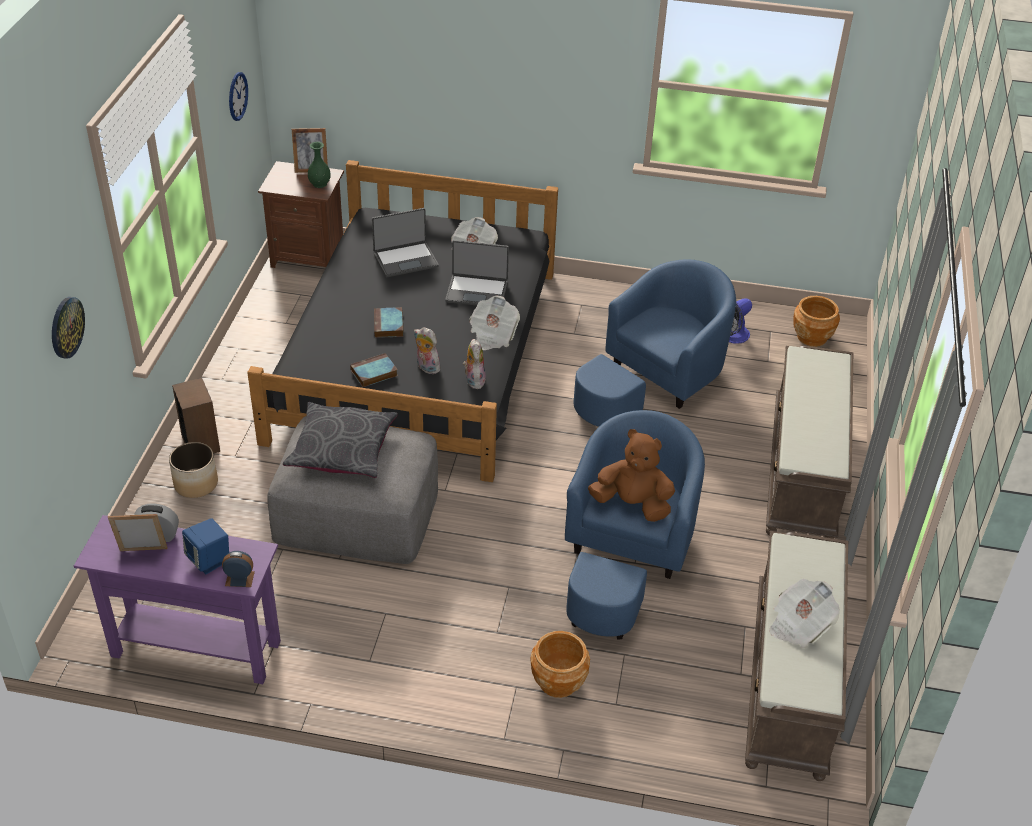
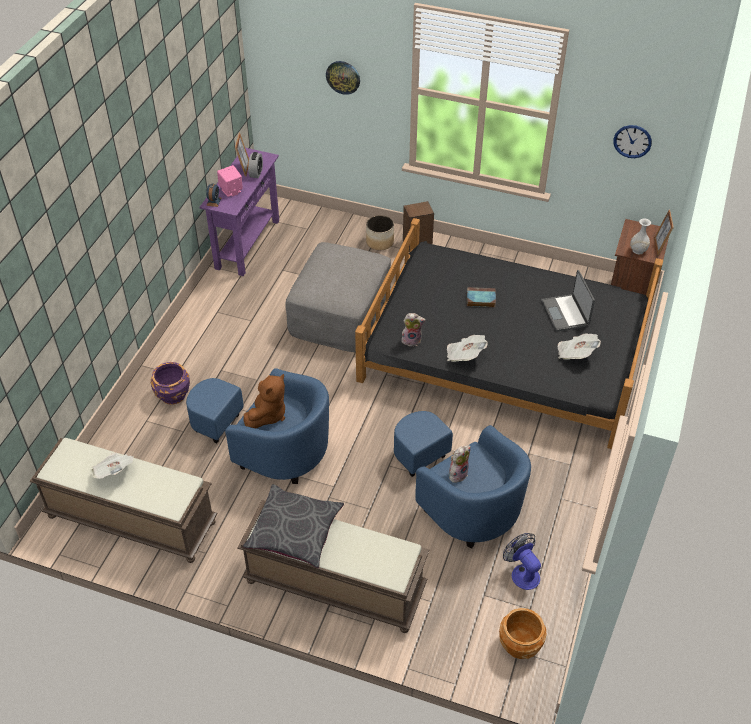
camera: 100 degrees right, 5 degrees up
(209, 560) = (231, 191): blue speaker -> pink speaker
(320, 184) = (638, 250): green vase -> white vase
(342, 449) = (343, 266): grey pillow -> grey pillow (295, 531)
(373, 373) = (425, 288): book -> none
(426, 368) = (428, 316): plush toy -> plush toy (457, 473)
(477, 291) = (522, 351): laptop -> none
(558, 681) = (173, 394): brown planter -> purple planter

